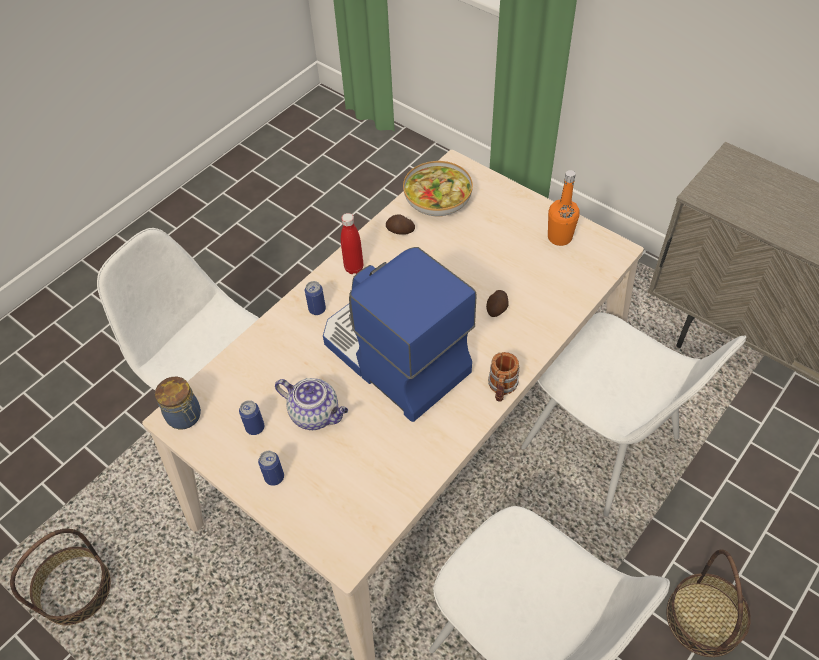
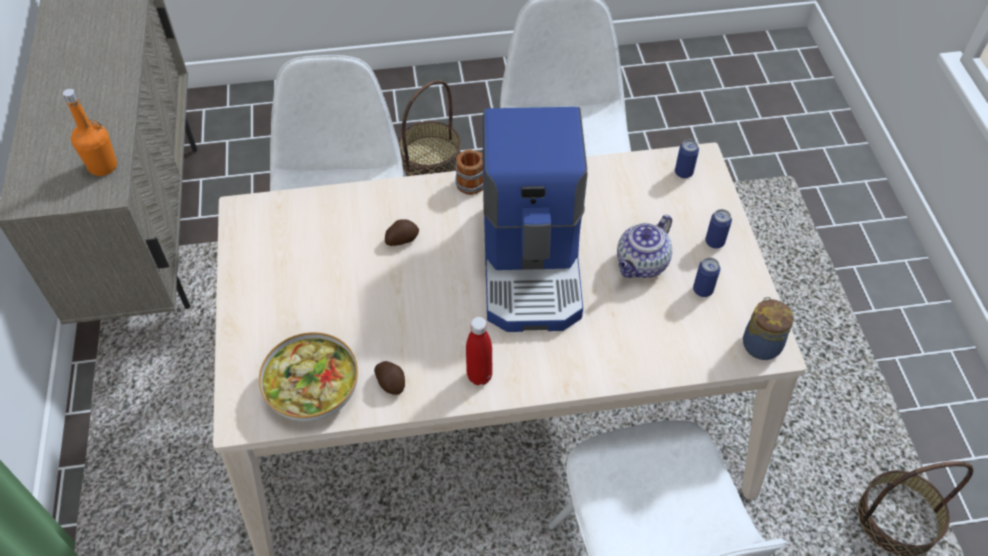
camera: 140 degrees left, 0 degrees up
(316, 414) = (641, 265): teapot -> teapot turned 120 degrees counterclockwise
(317, 309) = (556, 358): can -> can (683, 172)
(559, 237) = (266, 258): orange bottle -> orange bottle (103, 166)

